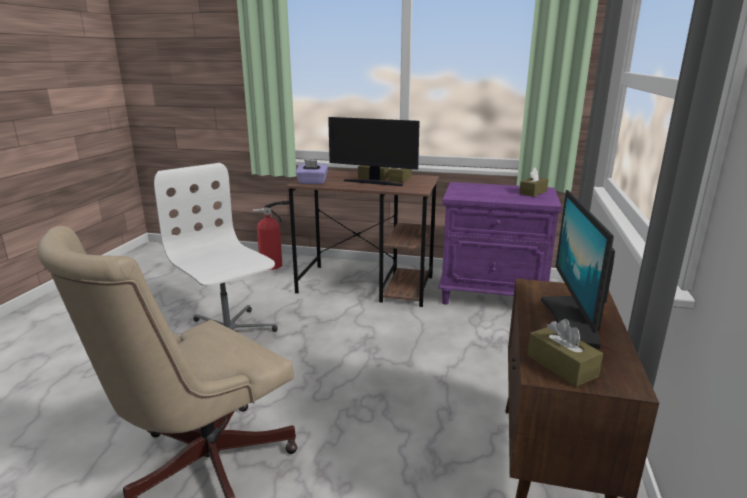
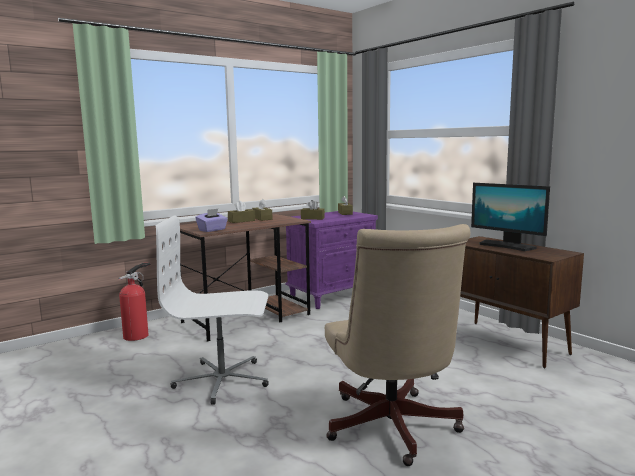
camera: 50 degrees left, 10 degrees down
(373, 182) = (254, 222): monitor -> none
(561, 366) = (544, 255): brown tissue box -> brown tissue box (312, 218)

